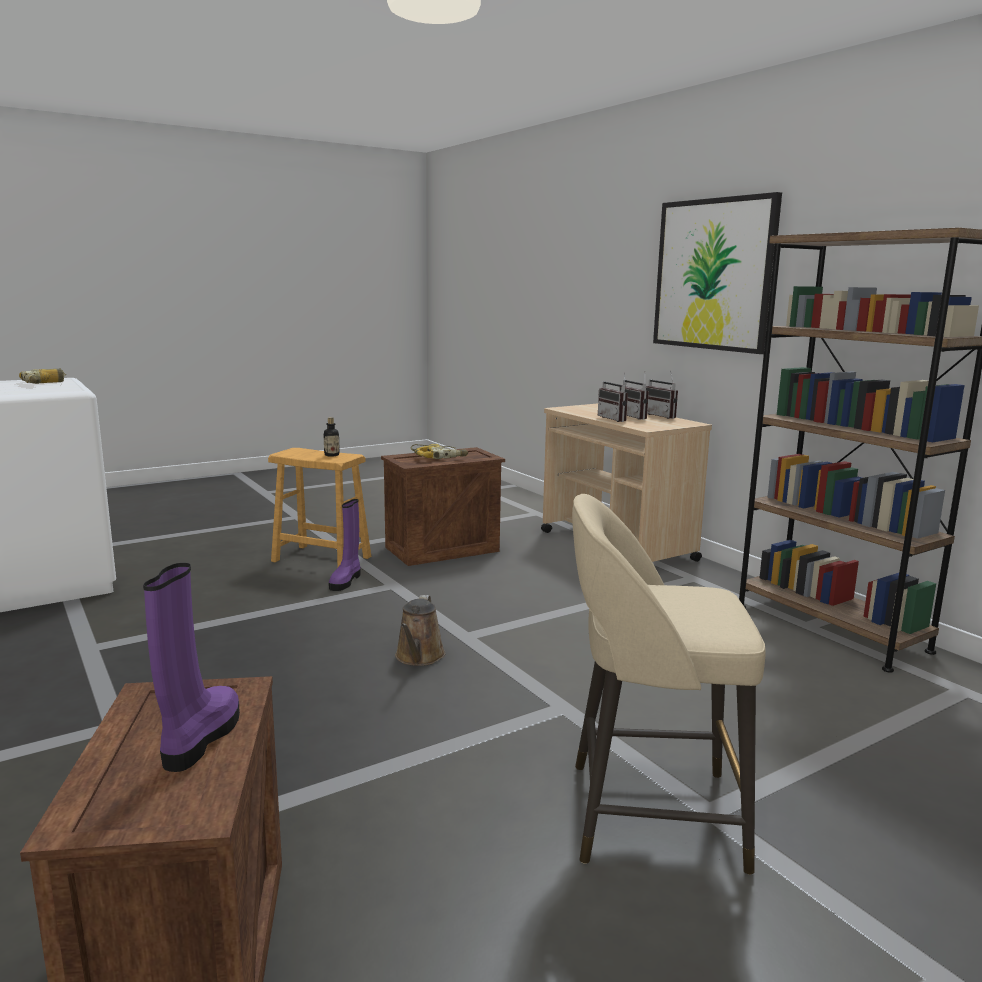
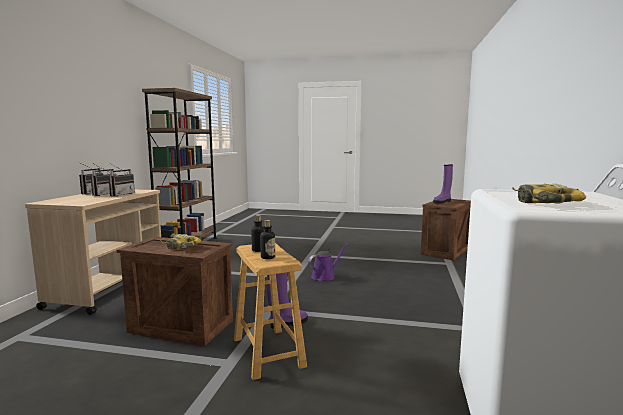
camera: 135 degrees left, 5 degrees down
(306, 453) = (268, 257): none -> bottle
(419, 657) = (325, 276): brown watering can -> purple watering can
(648, 814) = (334, 241): beige stool -> none
(714, 274) = (88, 98): picture -> none

